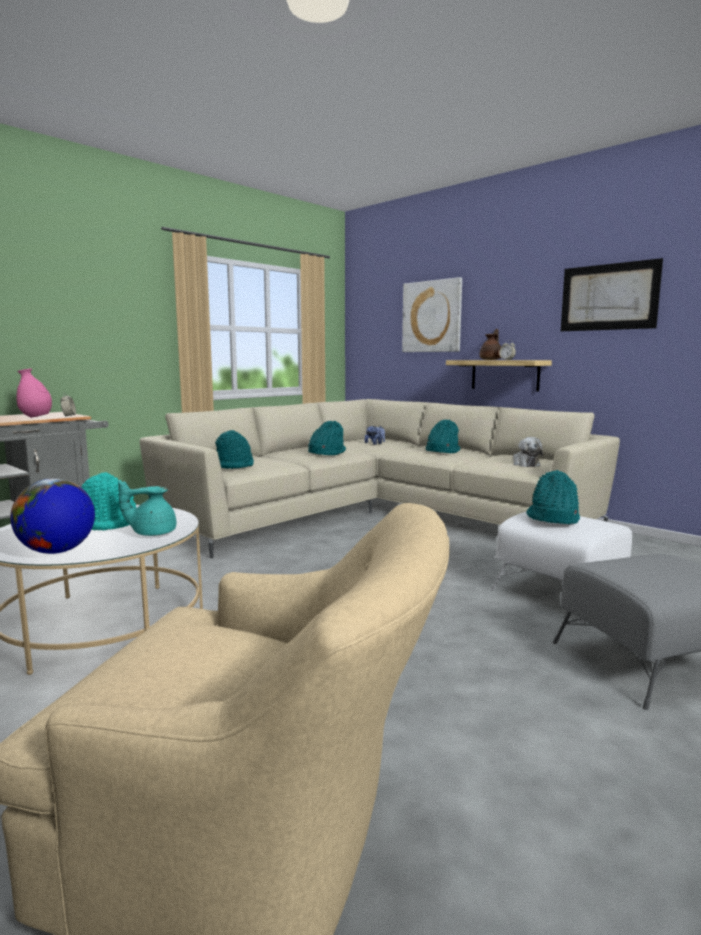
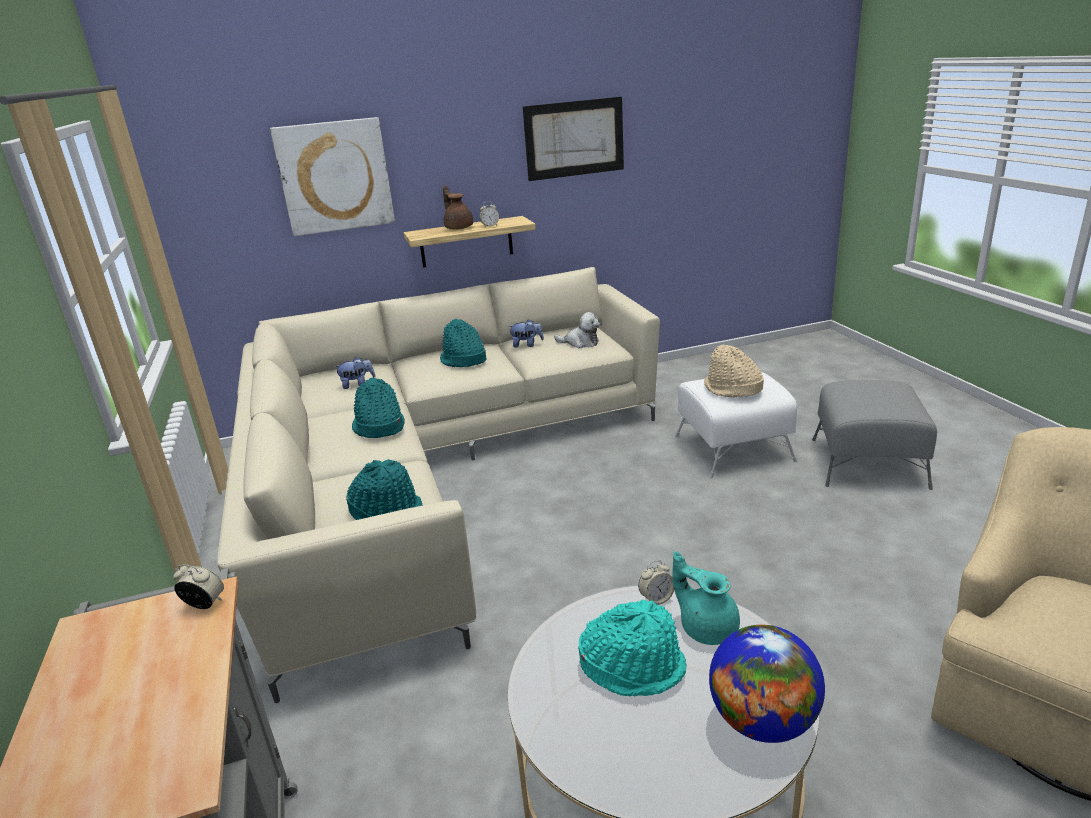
camera: 60 degrees left, 15 degrees up
(36, 417) = (167, 653): pink vase -> none
(152, 533) = (707, 627): turquoise teapot -> turquoise teapot turned 120 degrees clockwise
(180, 520) = (656, 599): none -> alarm clock
(496, 457) = (527, 345): none -> plush toy
(552, 518) = (732, 389): turquoise hat -> beige hat

